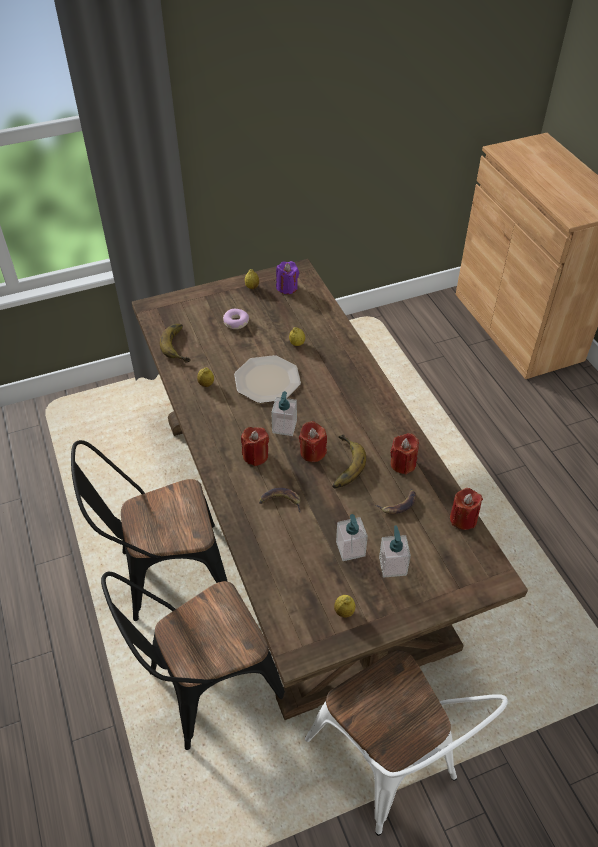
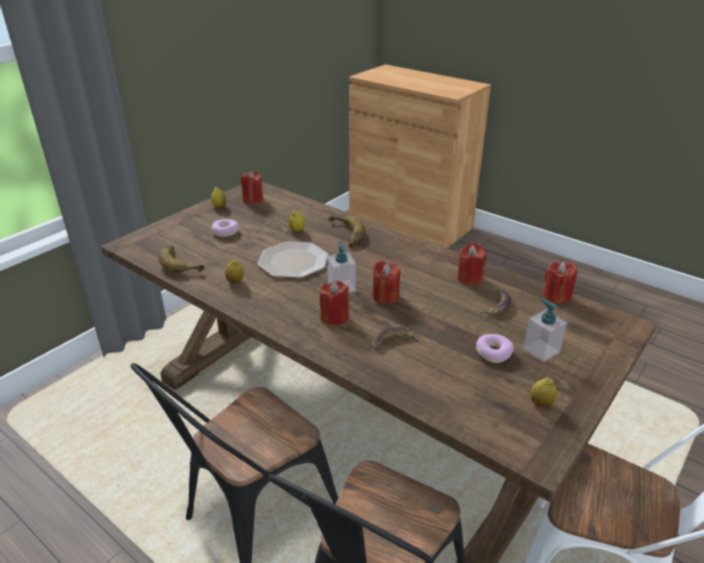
camera: 30 degrees left, 15 degrees down
(287, 287) = (253, 199): purple candle -> red candle
(341, 465) = (419, 296): banana -> banana (344, 234)
(350, 549) = (493, 352): soap dispenser -> donut

